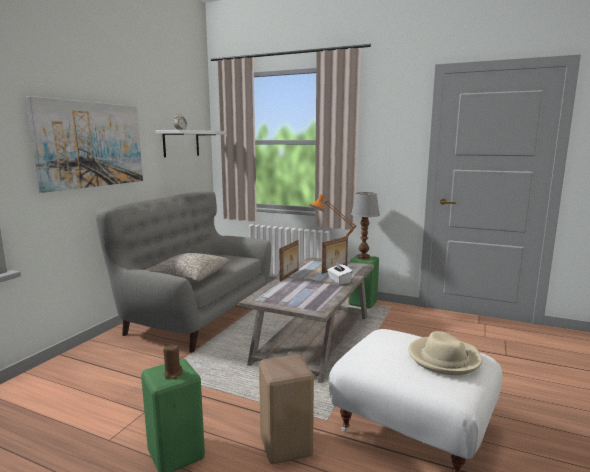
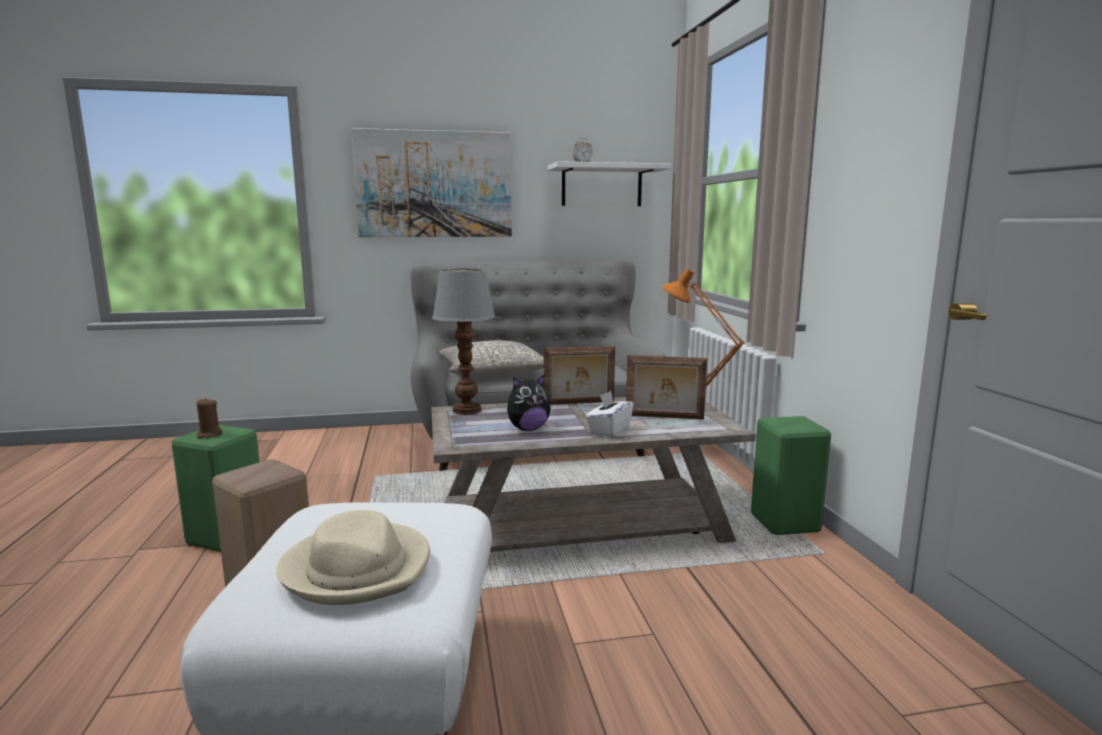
camera: 55 degrees right, 0 degrees up
(314, 292) = (528, 429): none -> plush toy
(364, 257) = (791, 422): table lamp -> table lamp (467, 411)

